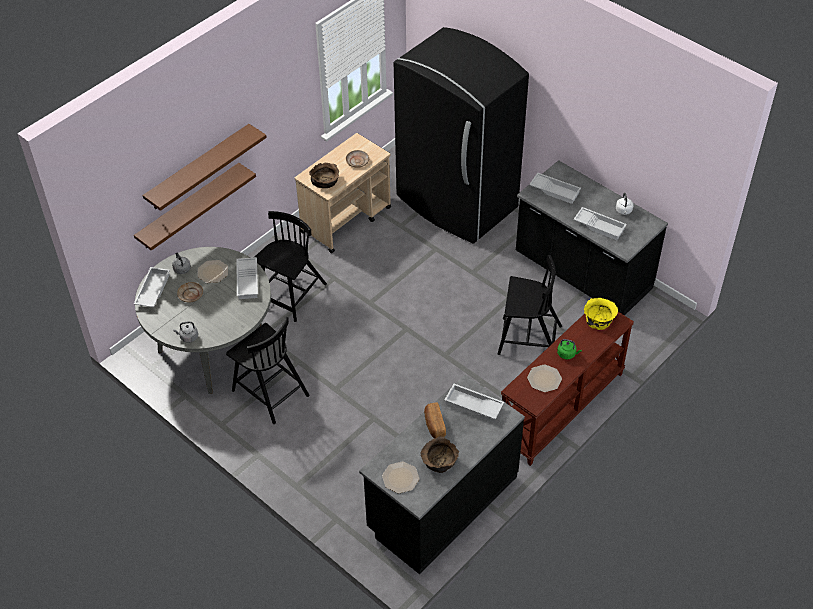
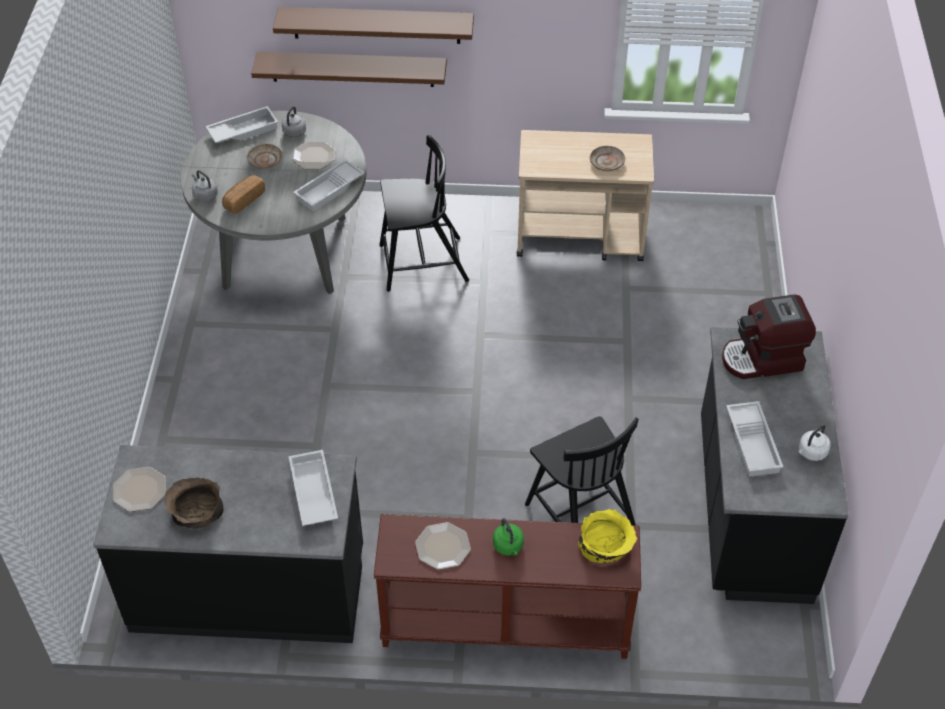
camera: 50 degrees right, 0 degrees up
(269, 392) = (270, 333): black chair -> none
(325, 181) = (545, 156): brown bowl -> none
(434, 425) = (248, 473): bread -> bread (243, 200)
(456, 203) = (719, 314): black fridge -> none
(555, 190) = (763, 359): white tray -> coffee machine

